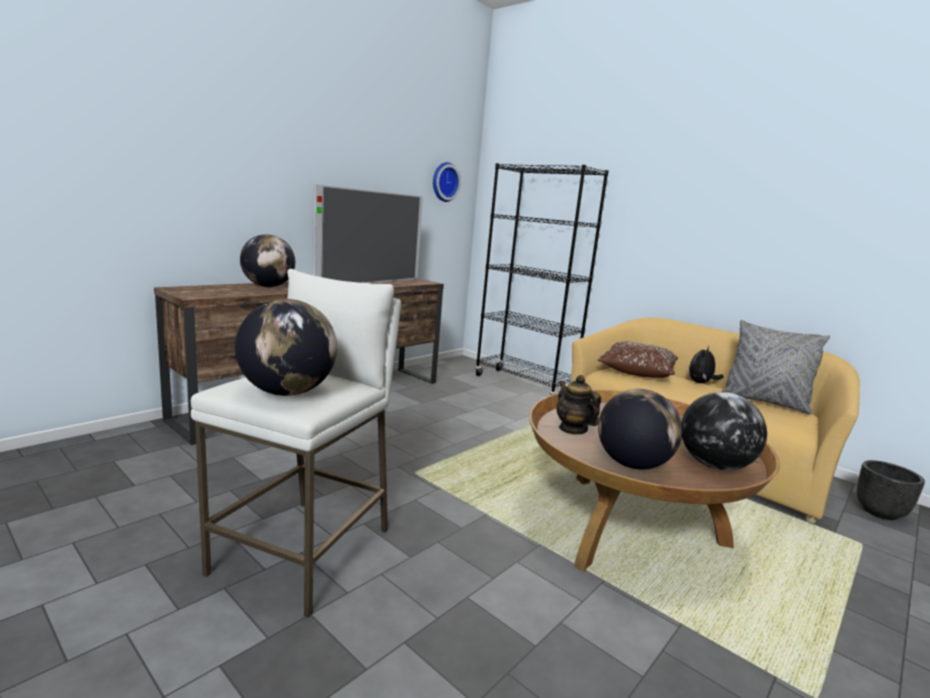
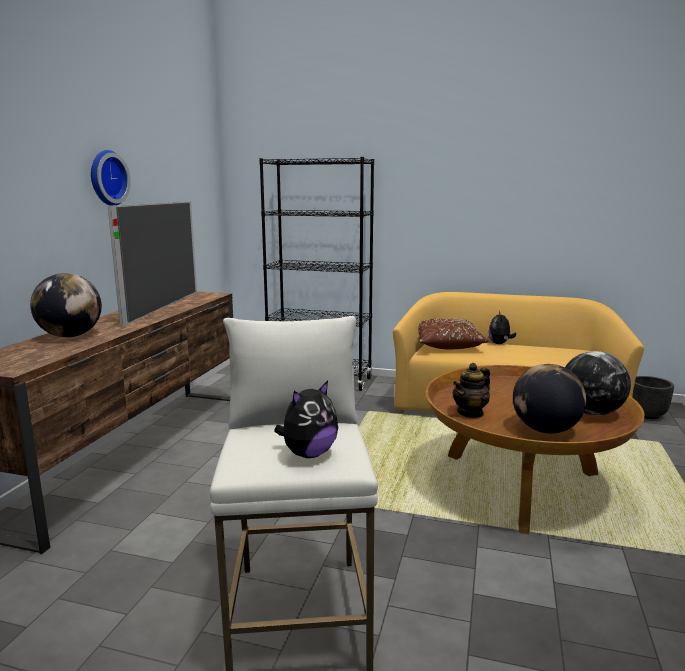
camera: 25 degrees left, 0 degrees up
(287, 392) = (308, 454): globe -> plush toy
(444, 182) = (195, 181): wall clock -> wall clock (106, 178)
(573, 429) = (470, 413): teapot -> teapot turned 75 degrees counterclockwise
(764, 402) = (556, 349): grey pillow -> none

